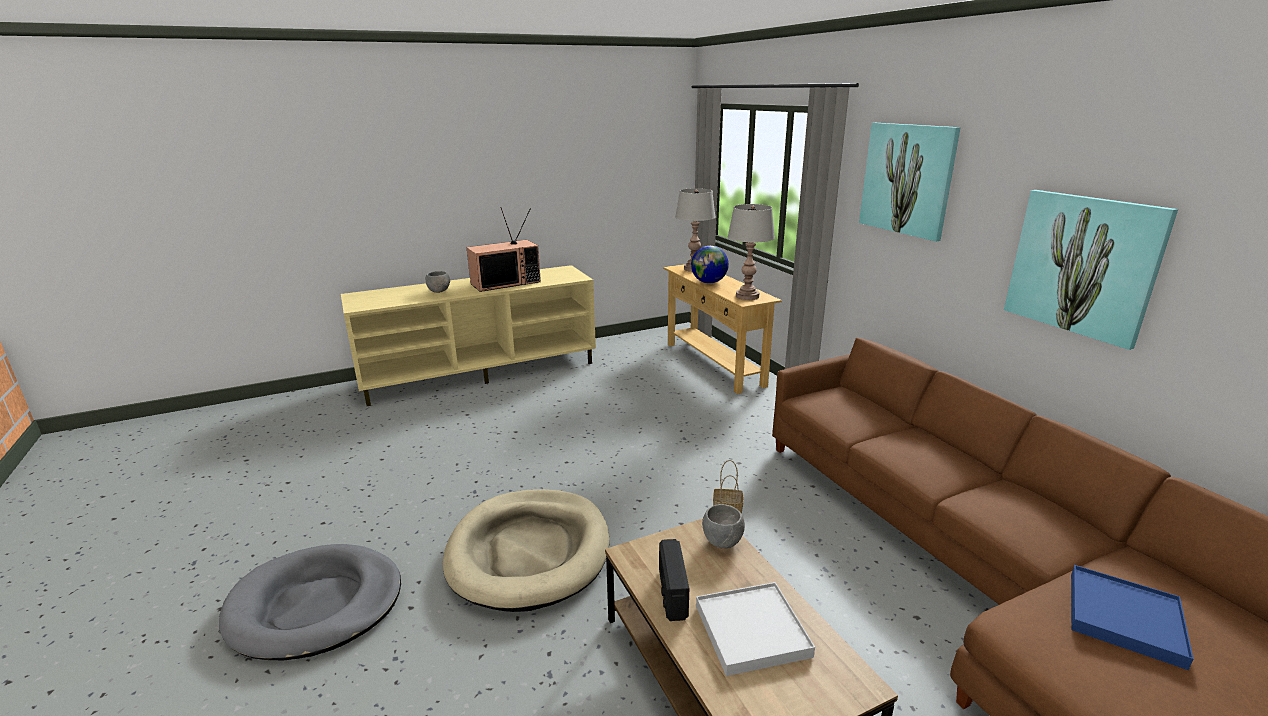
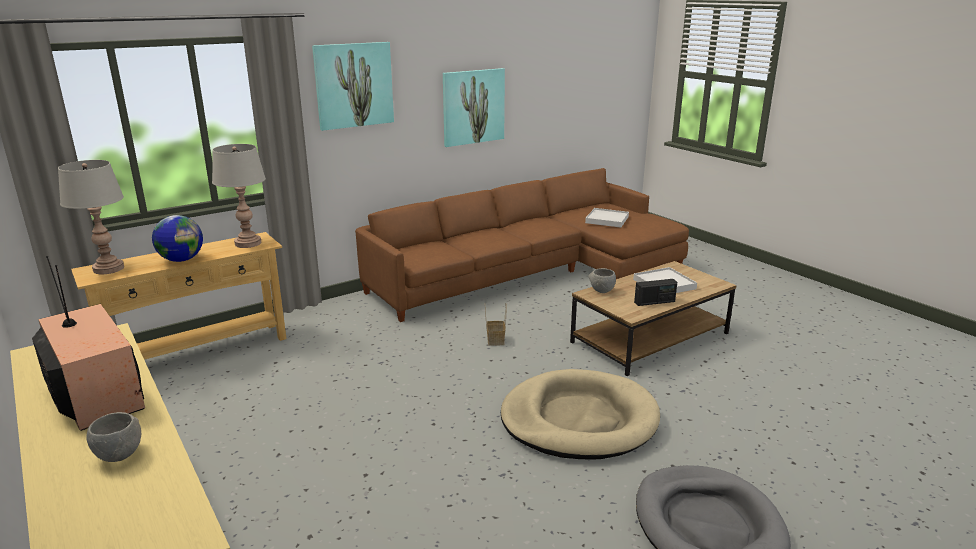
camera: 100 degrees left, 0 degrees up
(1124, 618) = (607, 220): blue tray -> white tray

